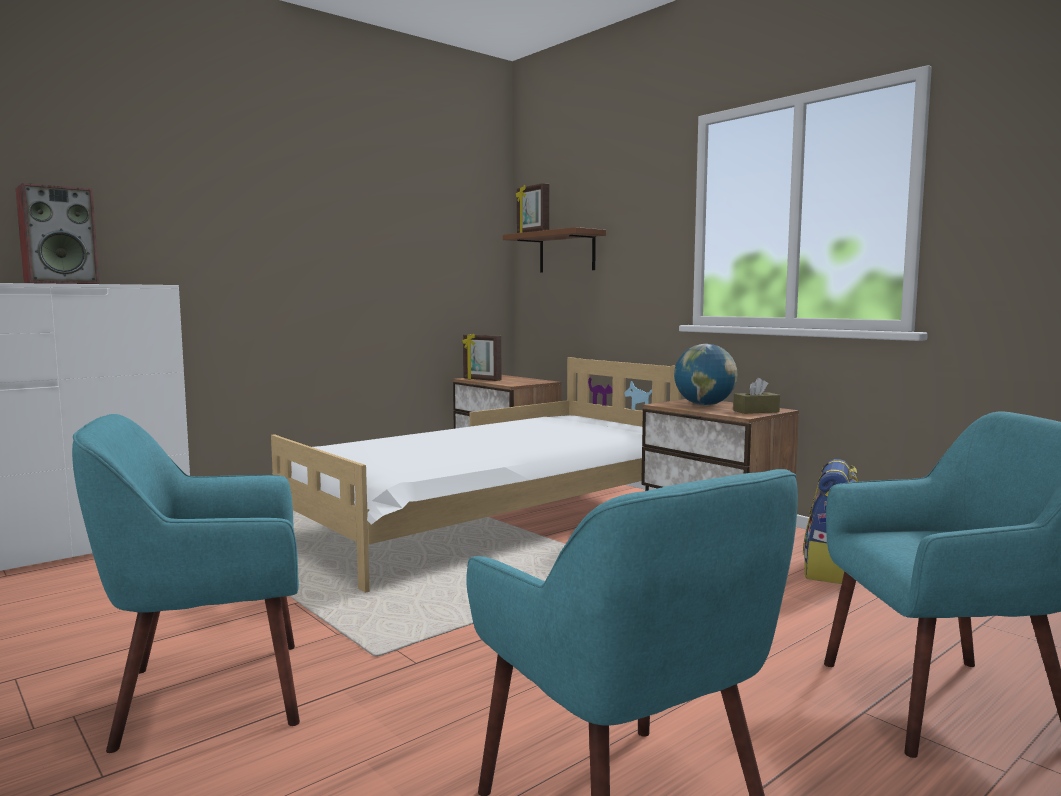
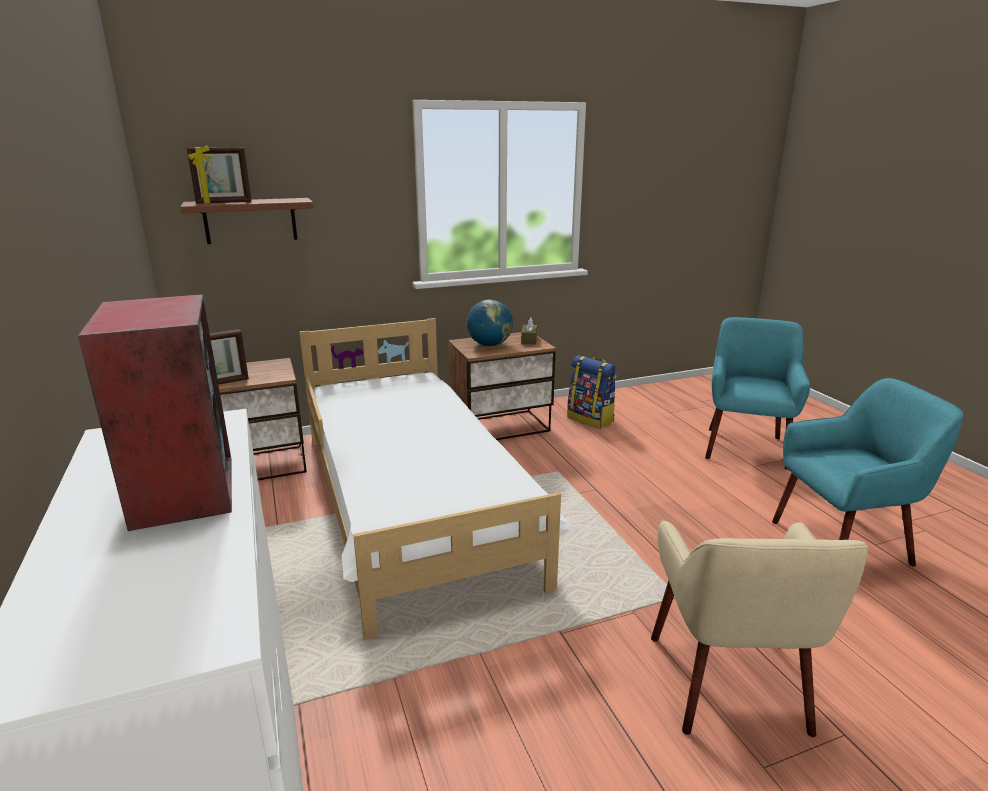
camera: 70 degrees left, 15 degrees up
(209, 694) = (729, 684): turquoise armchair -> beige armchair

